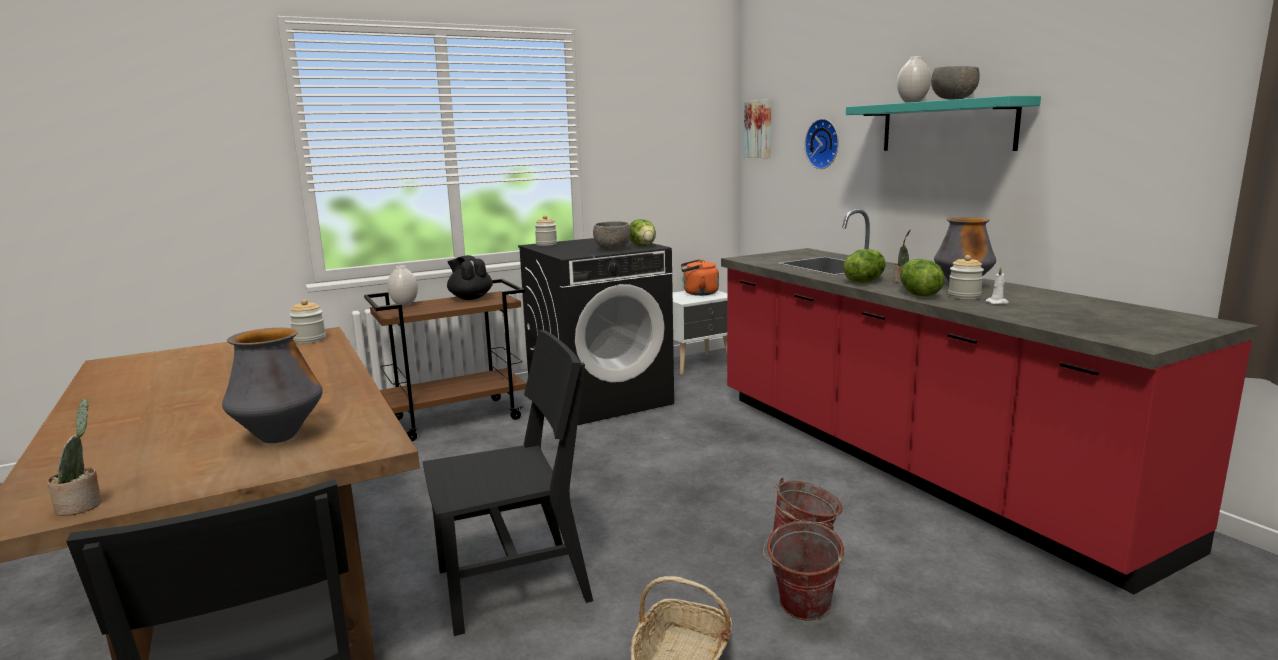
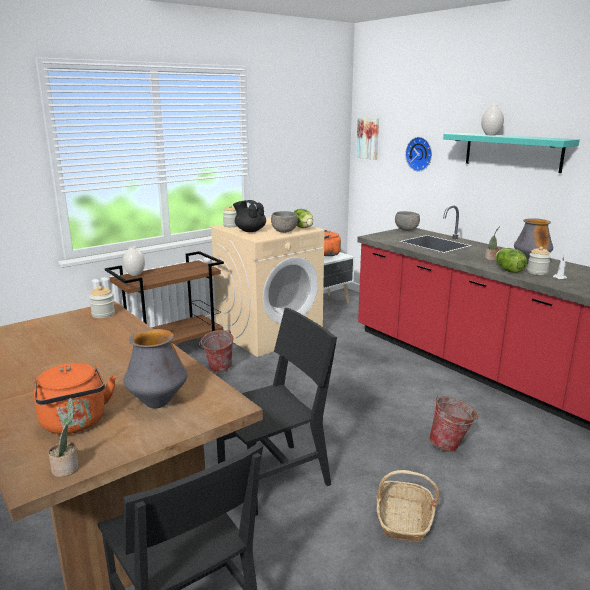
camera: 10 degrees left, 5 degrees up
(148, 455) = (75, 423): none -> orange kettle
(470, 298) = (181, 267): black teapot -> black teapot (250, 231)
(600, 399) = (269, 333): black washing machine -> beige washing machine
(800, 612) = (461, 481): bucket -> bucket (218, 369)
(864, 281) = (467, 259): lettuce -> none
(953, 99) = (521, 137): grey bowl -> grey bowl (406, 230)

